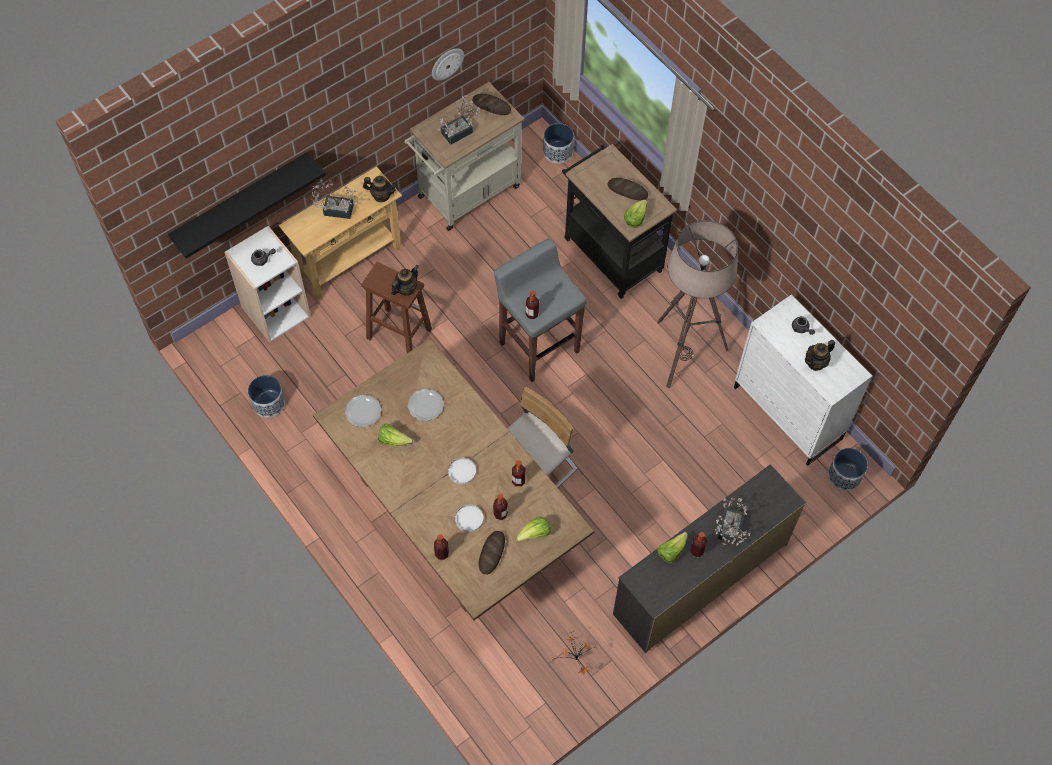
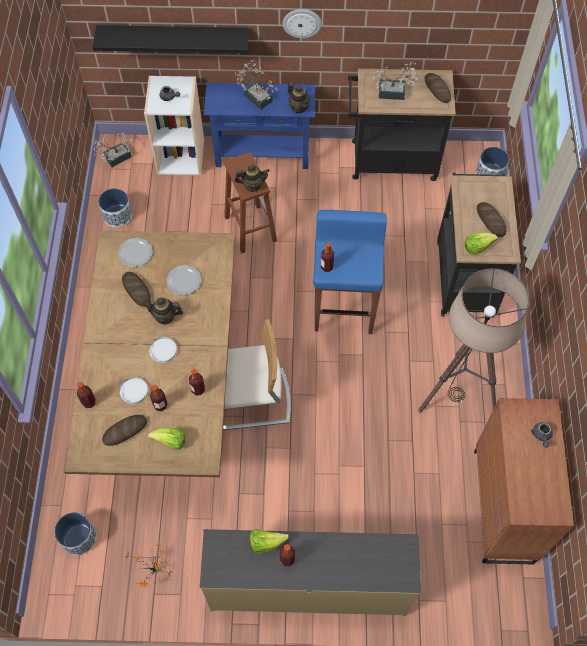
camera: 40 degrees right, 0 degrees up
(349, 261) = (262, 155): beige console table -> blue console table
(393, 440) = (136, 290): lettuce -> bread
(447, 63) = (412, 24): wall clock -> wall clock (302, 22)
(466, 194) = (391, 161): beige cart -> black cart
(538, 346) = (344, 308): grey stool -> blue stool
(729, 531) = (330, 564): potted plant -> potted plant (115, 158)
(788, 413) = (504, 506): white dresser -> brown dresser
(816, 363) = (528, 475): teapot -> teapot (165, 317)
(844, 475) = (508, 597): planter -> planter (79, 538)

